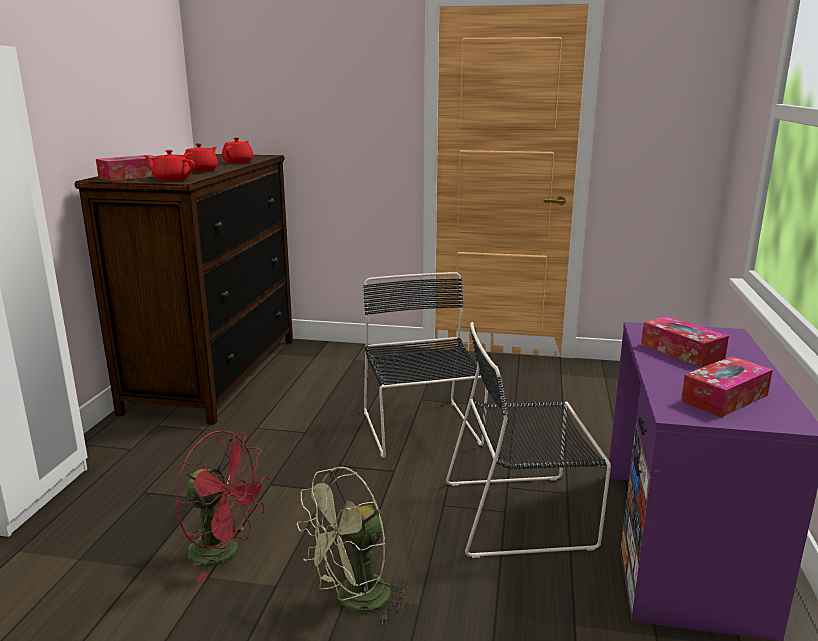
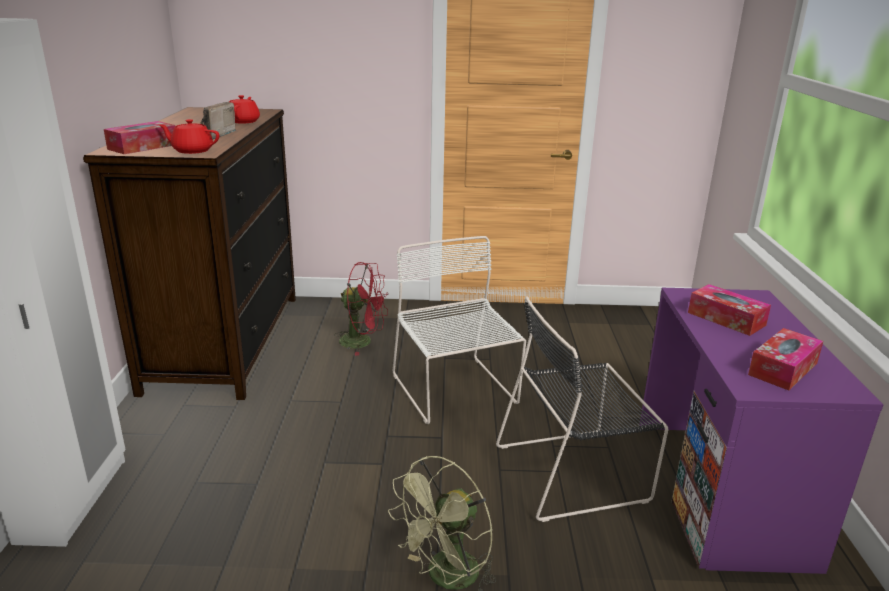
camera: 10 degrees left, 5 degrees up
(202, 170) = (214, 135): red teapot -> radio
(224, 552) = (303, 540): red fan -> red fan (363, 342)
(421, 430) = (455, 391): black chair -> white chair

